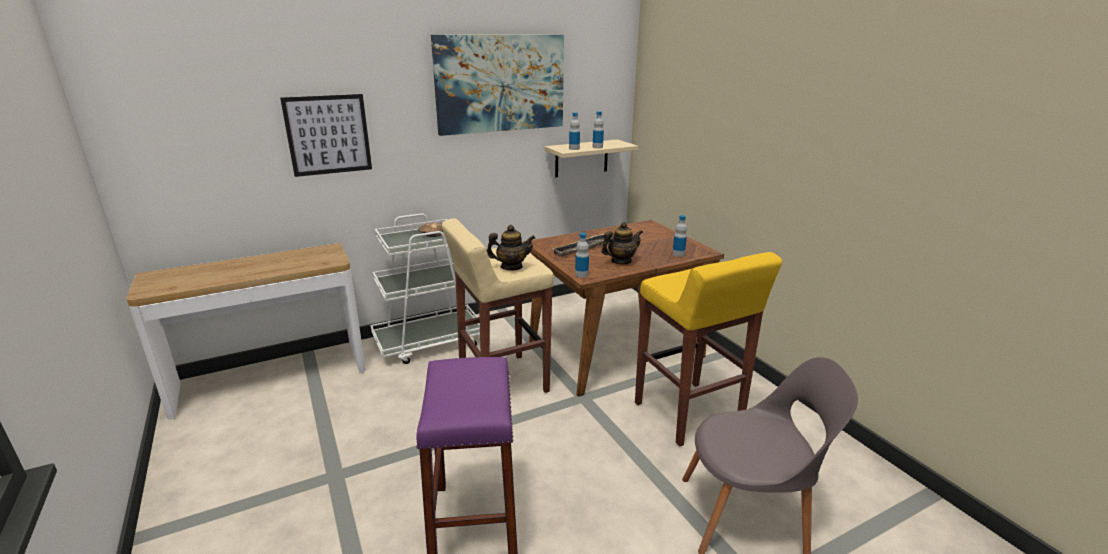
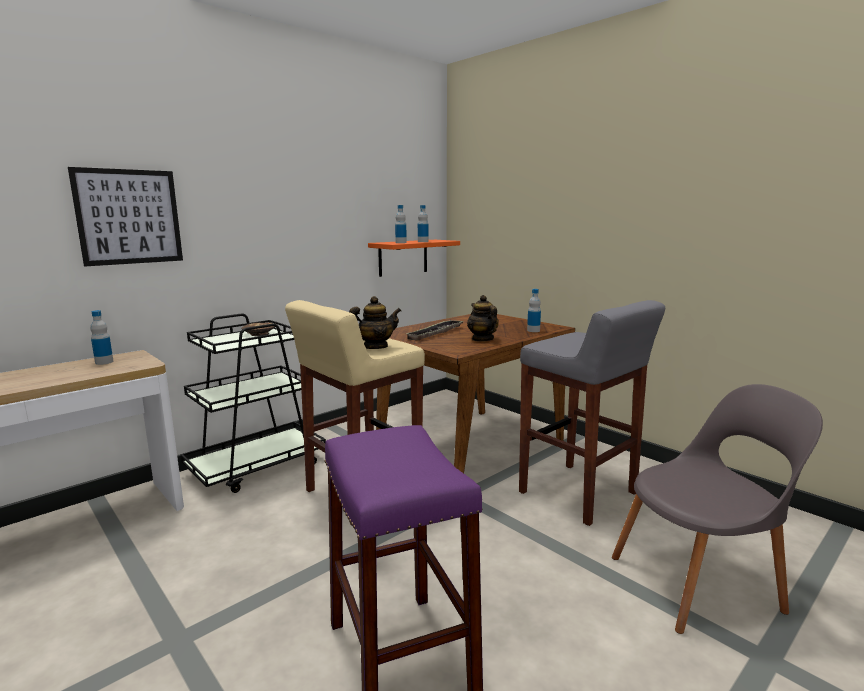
camera: 15 degrees left, 10 degrees down
(430, 342) = (257, 466): white cart -> black cart
(500, 83) = (323, 173): picture -> none
(581, 158) = (403, 257): beige shelf -> orange shelf
(581, 275) = (451, 351): bottle -> bottle (104, 362)
(621, 261) = (482, 339): teapot -> teapot turned 75 degrees counterclockwise
(689, 414) = (579, 494): yellow stool -> grey stool

